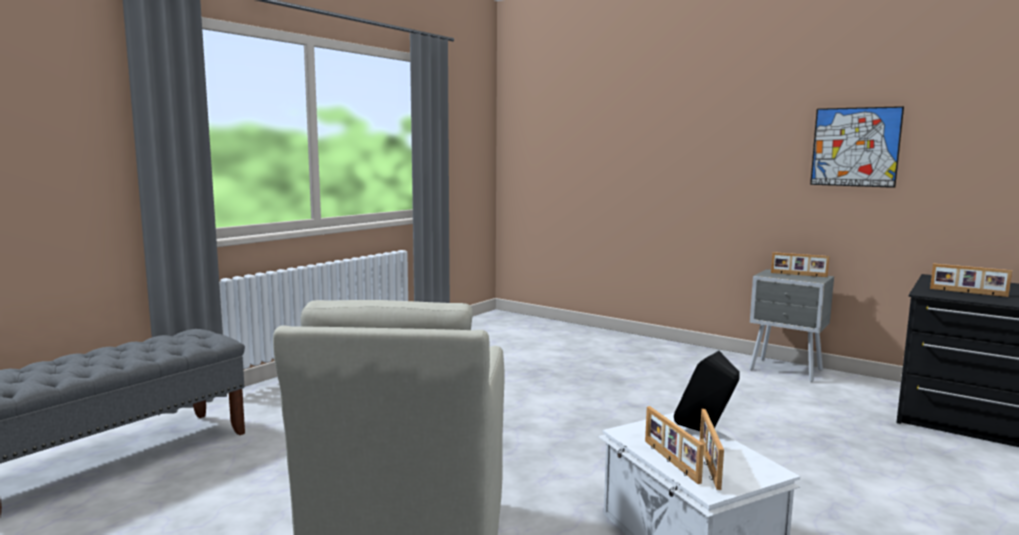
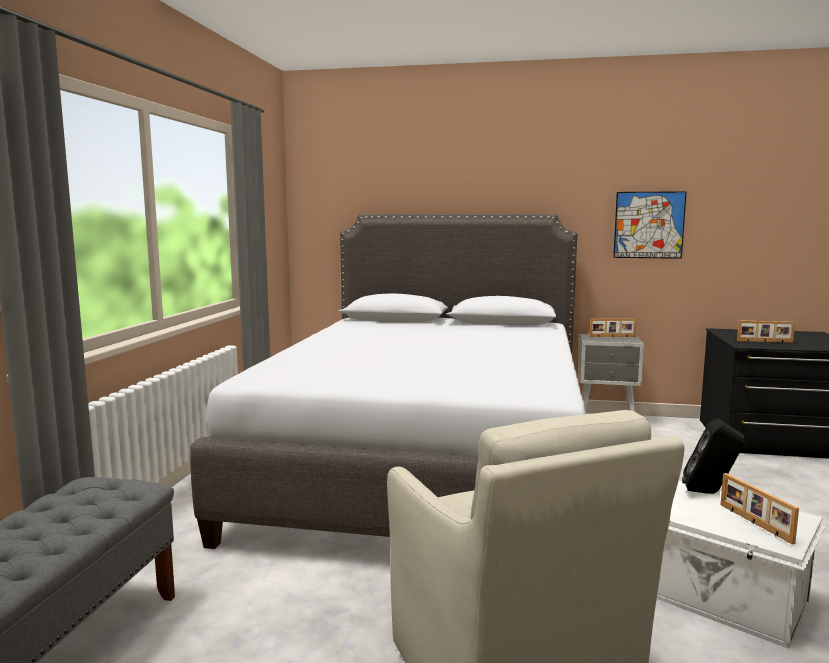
camera: 25 degrees left, 0 degrees up
(546, 378) = (428, 463): none -> grey bed
(670, 461) = (723, 526): picture frame -> none

